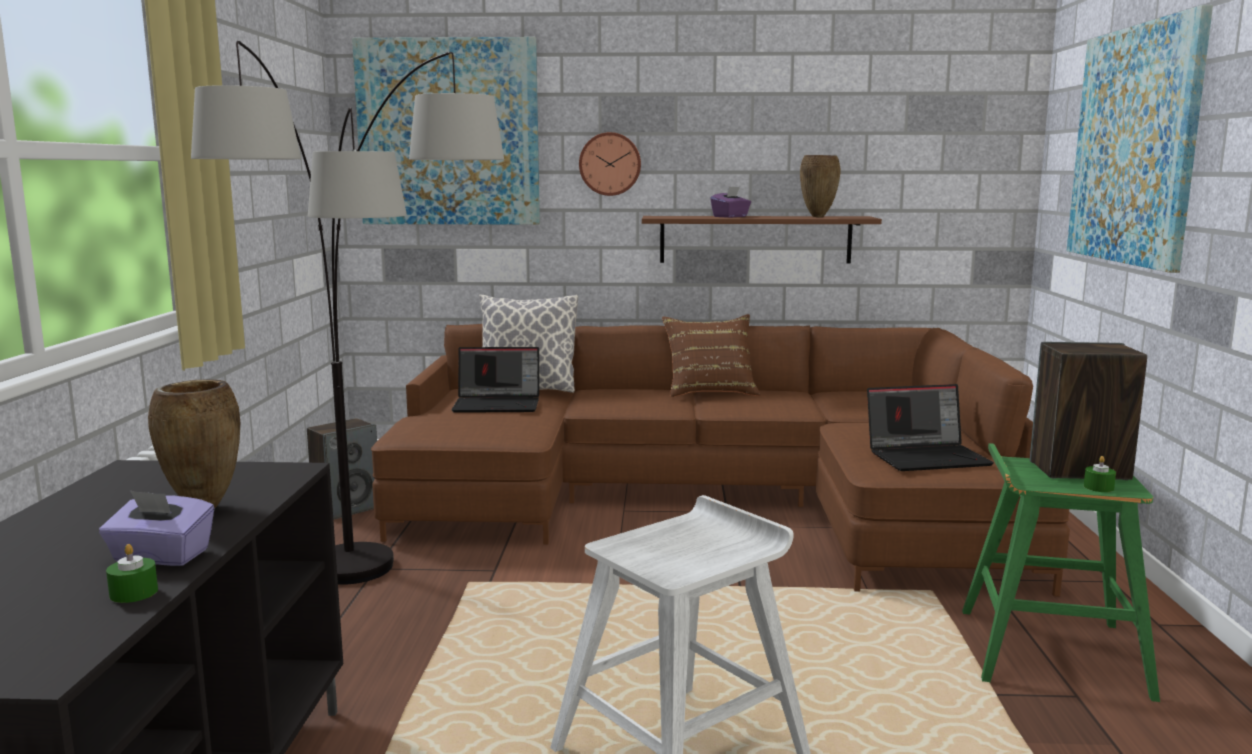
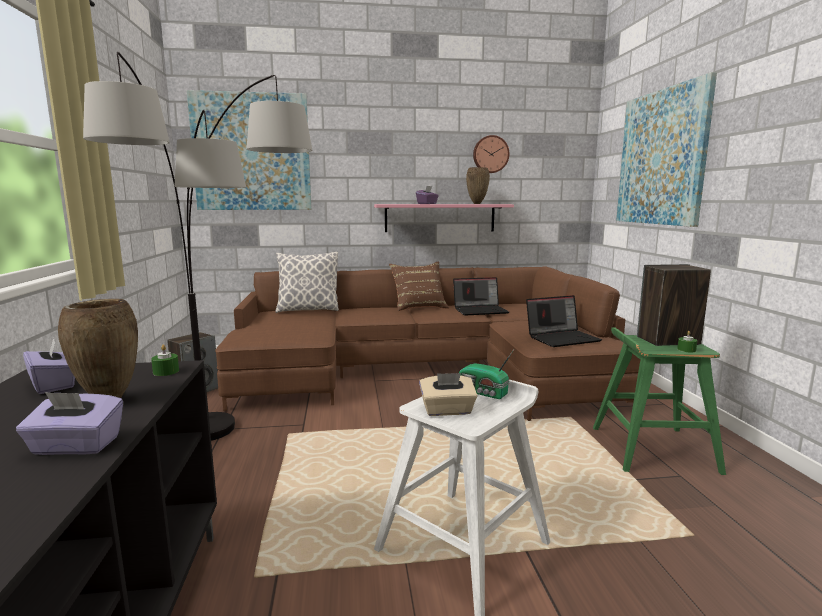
camera: 10 degrees left, 0 degrees up
(134, 593) = (53, 484): green candle -> green candle (166, 371)
(143, 484) = (54, 384): none -> purple tissue box
(498, 404) = (293, 319): laptop -> laptop (480, 310)
(610, 164) = (353, 173): wall clock -> wall clock (490, 154)
(649, 553) = (447, 410): none -> beige tissue box
(715, 533) = (483, 393): none -> radio
(755, 239) = (440, 218): brown shelf -> pink shelf

